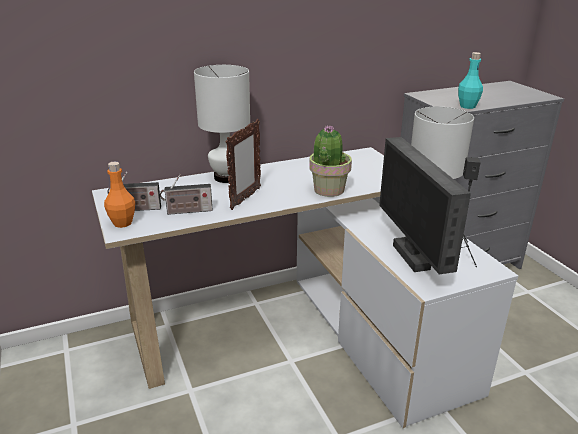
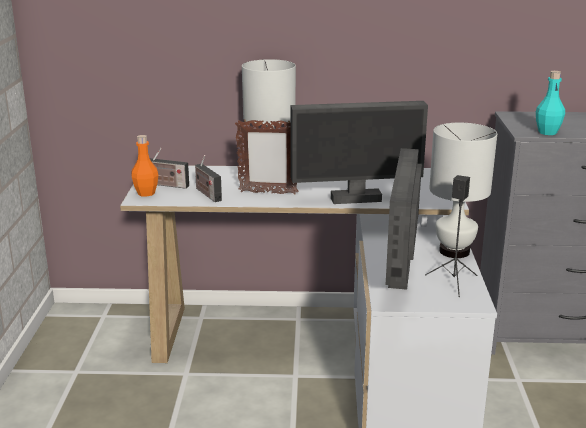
camera: 25 degrees right, 5 degrees down
(187, 211) = (207, 194): radio -> radio turned 45 degrees clockwise
(245, 199) = (267, 193): picture frame -> picture frame turned 45 degrees clockwise
(328, 190) = (355, 199): potted plant -> monitor

